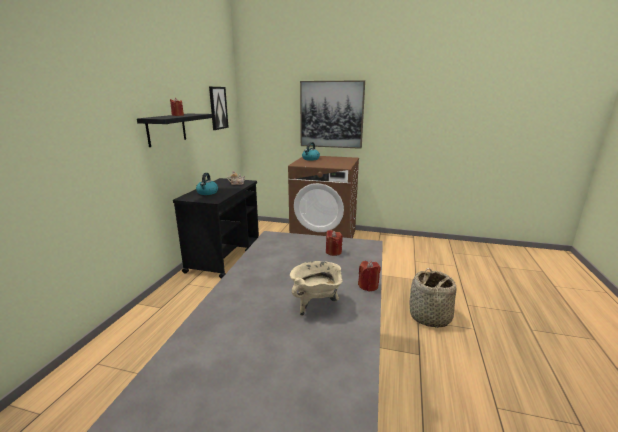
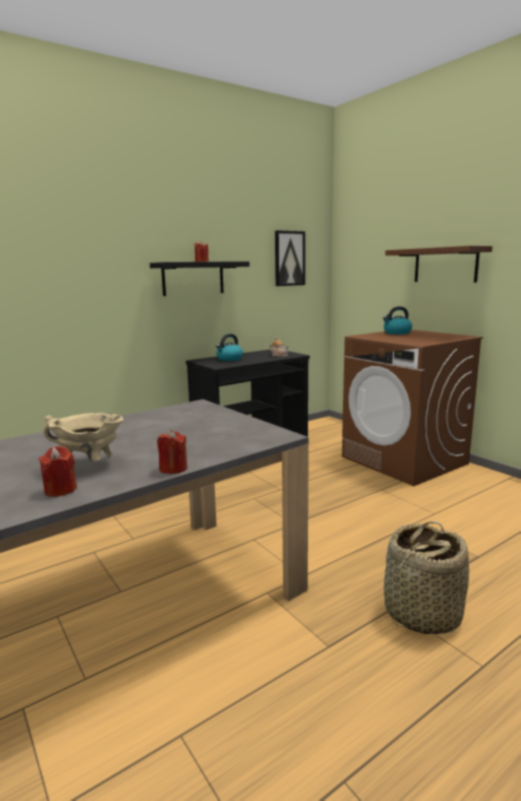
camera: 40 degrees right, 5 degrees down
(331, 114) = (445, 265): picture -> brown shelf
(333, 252) = (220, 432): red candle -> red candle (60, 490)

